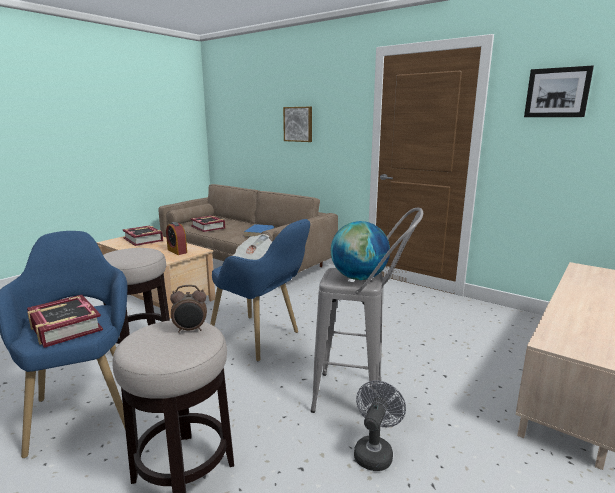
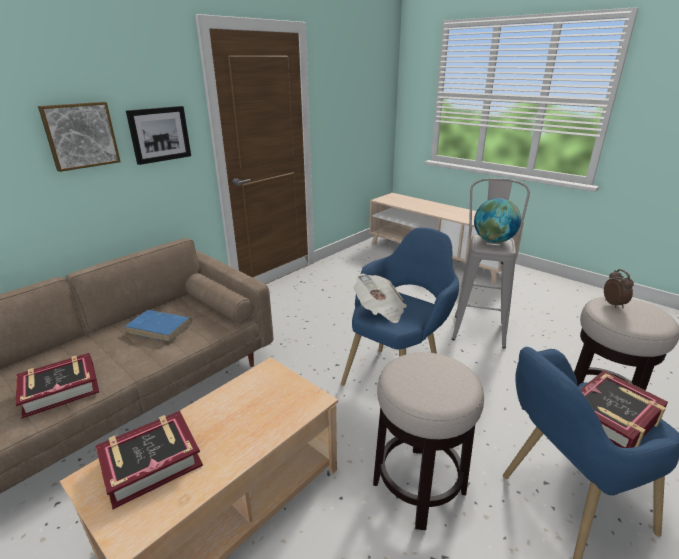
camera: 85 degrees left, 10 degrees up
(177, 251) = (265, 394): alarm clock -> none
(374, 451) = (531, 327): grey fan -> none
(557, 92) = (345, 79): picture -> picture (159, 134)

